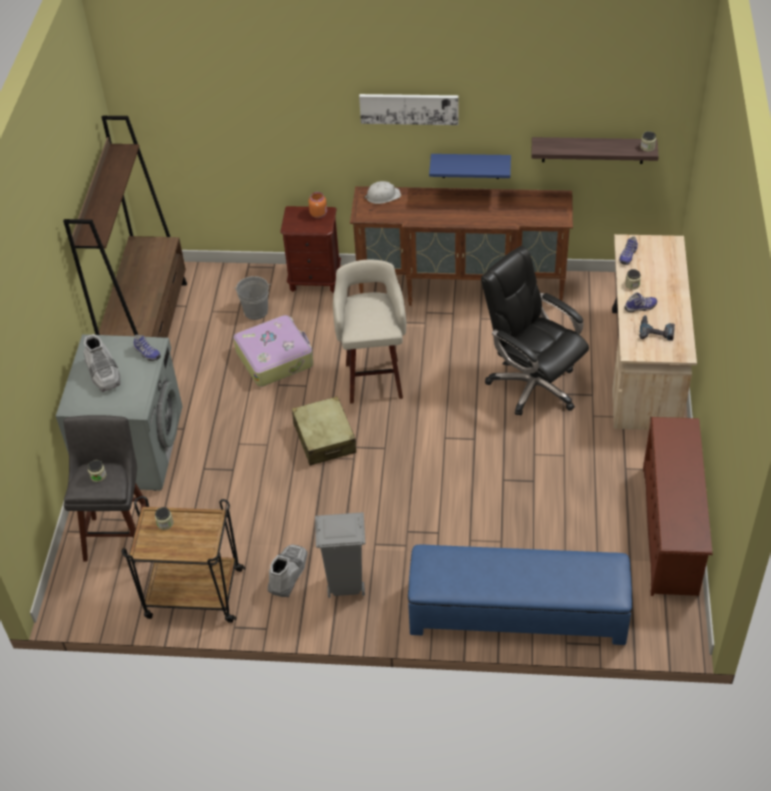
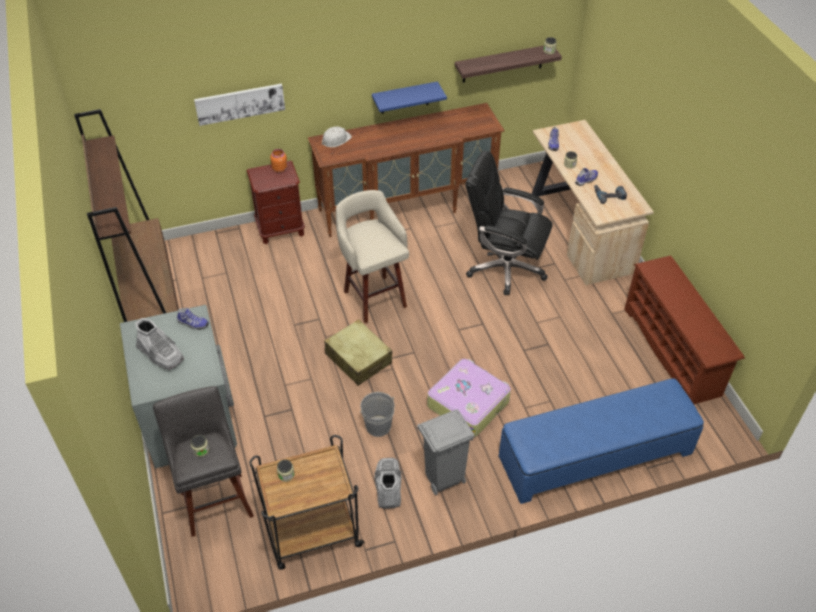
camera: 25 degrees left, 0 degrees up
(256, 311) = (242, 268): grey bucket -> grey bucket (378, 426)
(275, 358) = (279, 303): suitcase -> suitcase (468, 403)
(409, 108) = (352, 55): picture -> picture (240, 103)

